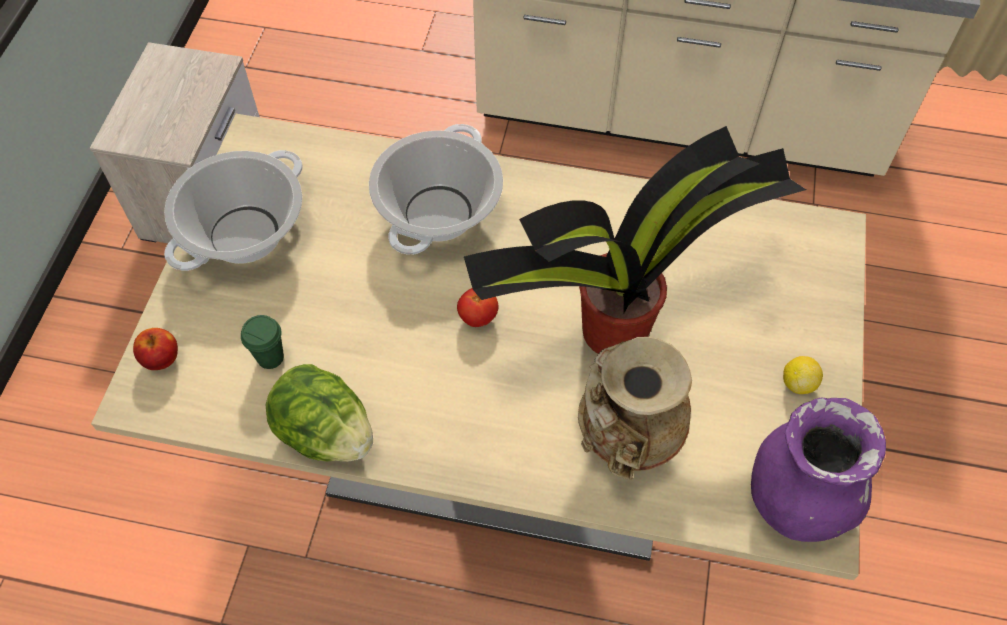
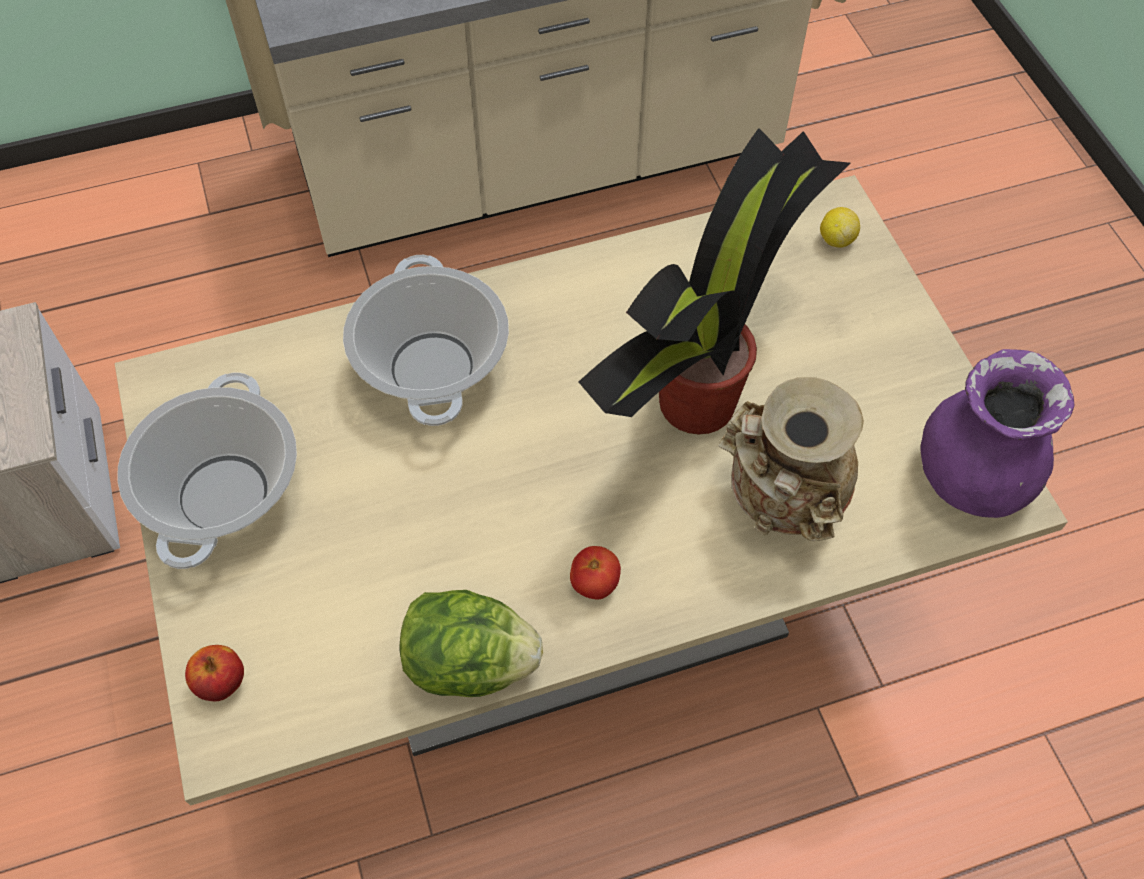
camera: 30 degrees left, 0 degrees up
(270, 357) = (350, 614): green cup -> none
(478, 317) = (549, 457): tomato -> tomato (594, 583)
(798, 383) = (900, 368): lemon -> lemon (836, 239)

